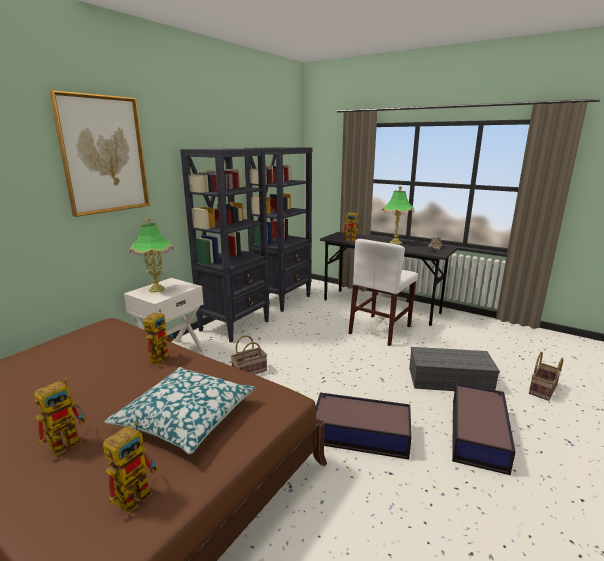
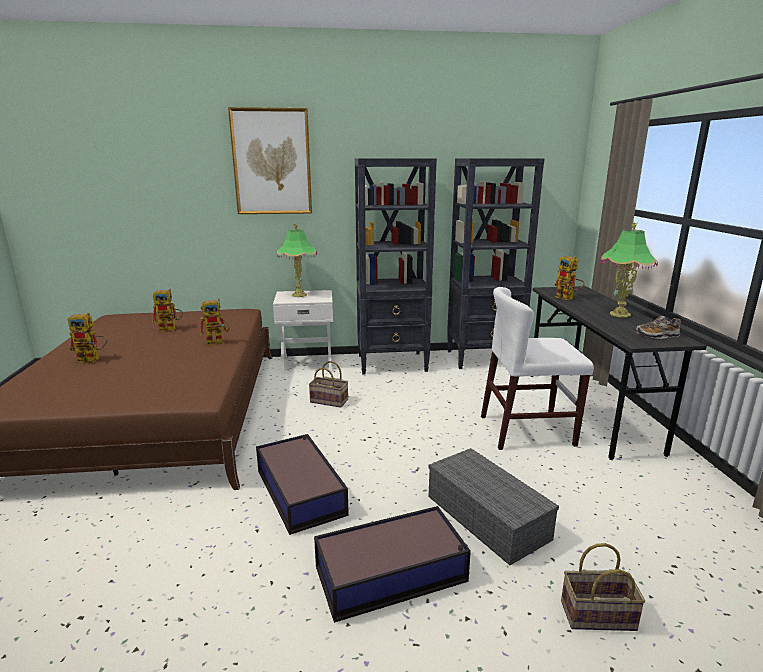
camera: 50 degrees right, 0 degrees up
(138, 492) = (55, 395): toy robot -> toy robot (171, 329)
(186, 417) = (145, 377): pillow -> none

